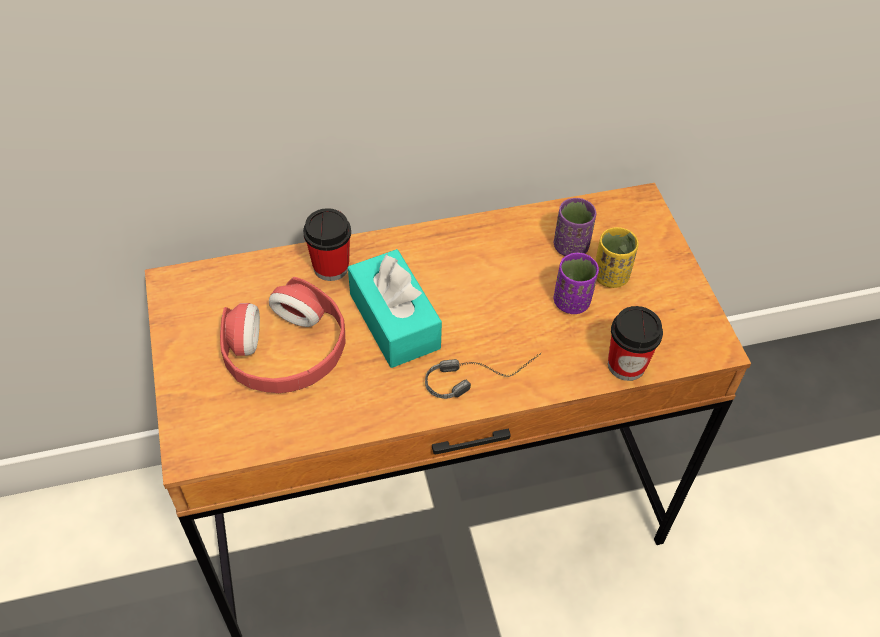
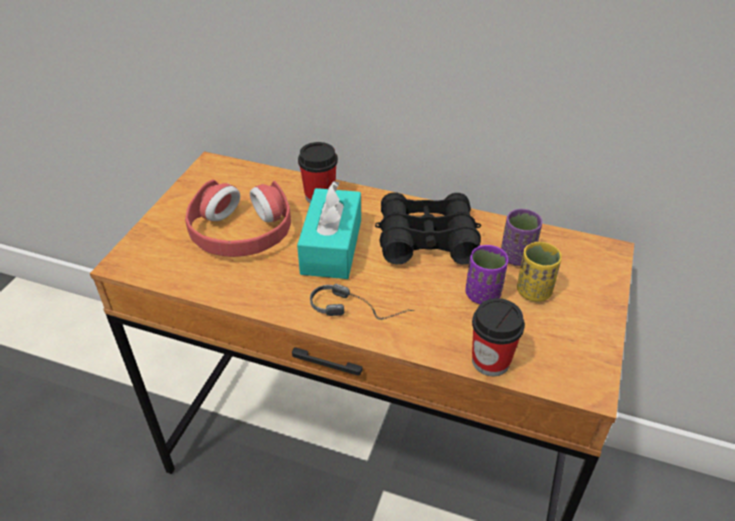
camera: 35 degrees right, 10 degrees down
(477, 266) = (427, 239): none -> black binoculars

